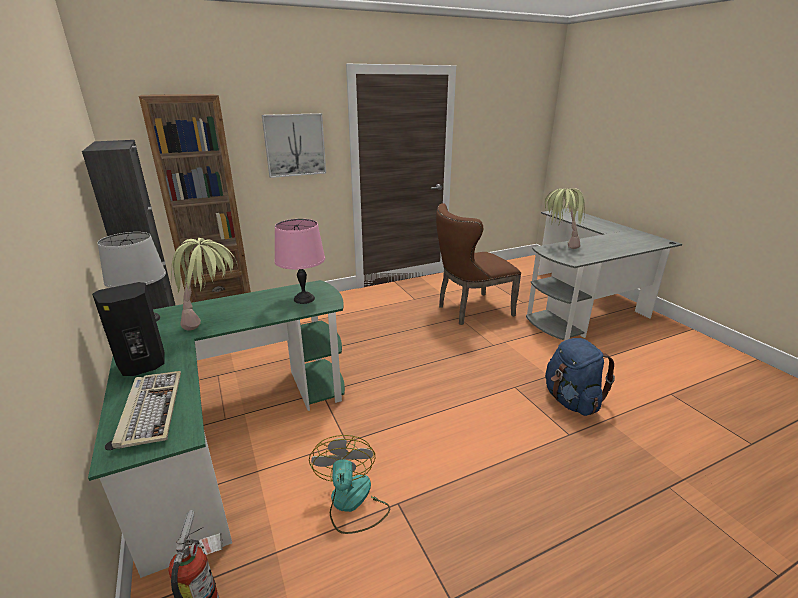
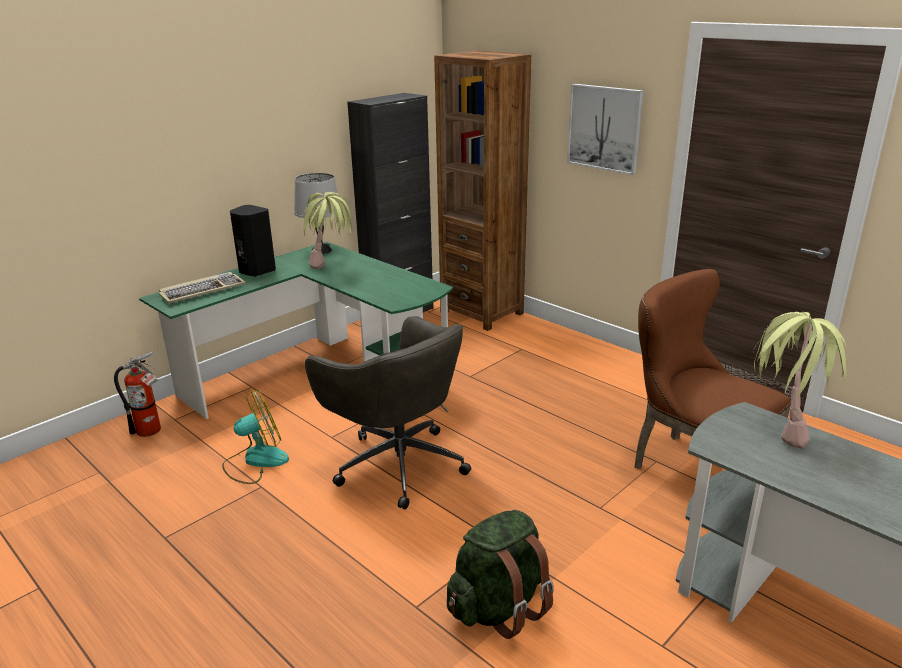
camera: 70 degrees right, 0 degrees up
(304, 299) = (399, 291): pink table lamp -> none
(408, 411) = (398, 463): none -> grey office chair
(571, 401) = (499, 607): blue backpack -> green backpack

